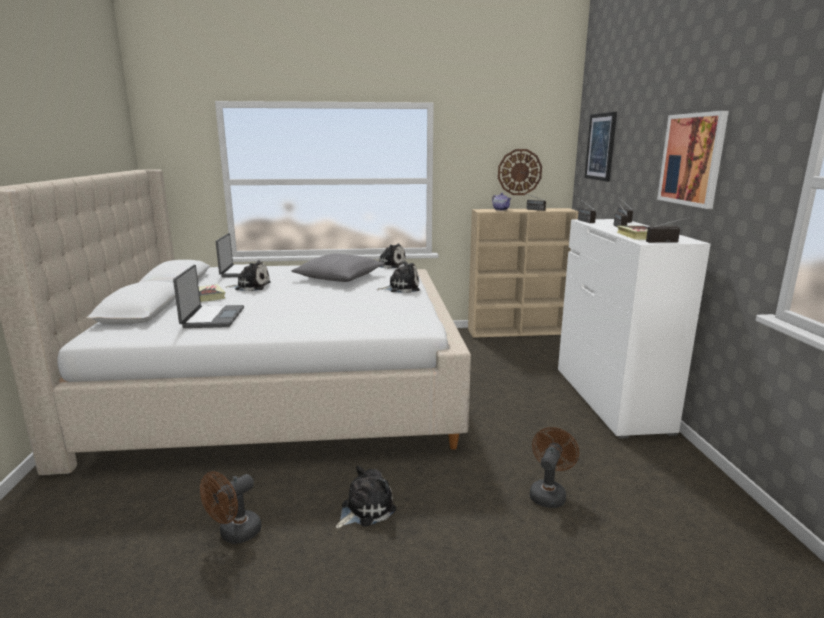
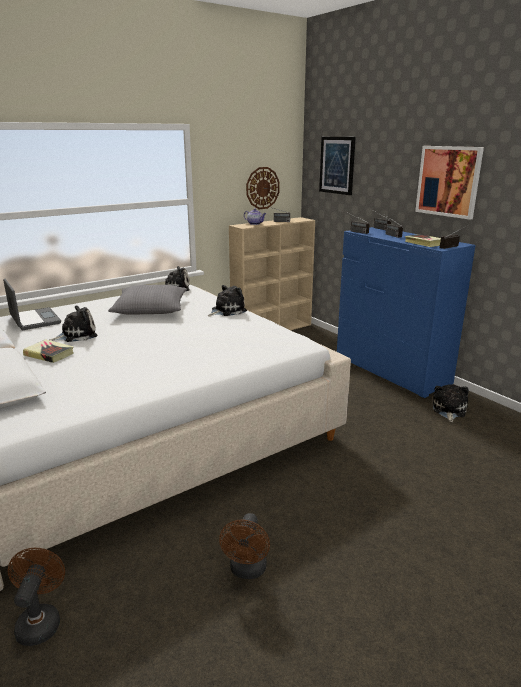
camera: 30 degrees left, 5 degrees up
(212, 318) = (101, 377): laptop -> none
(365, 509) = (322, 509): plush toy -> plush toy (448, 410)
(548, 493) = (424, 451): brown fan -> brown fan (40, 621)
(610, 399) = (391, 371): white dresser -> blue dresser

